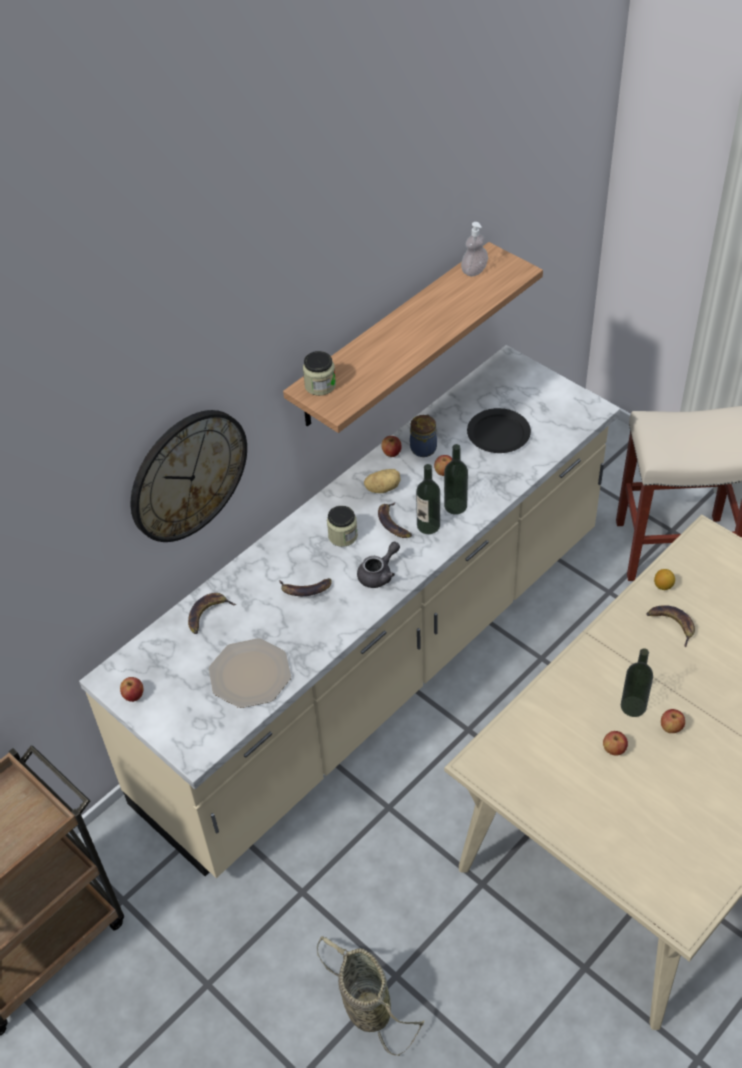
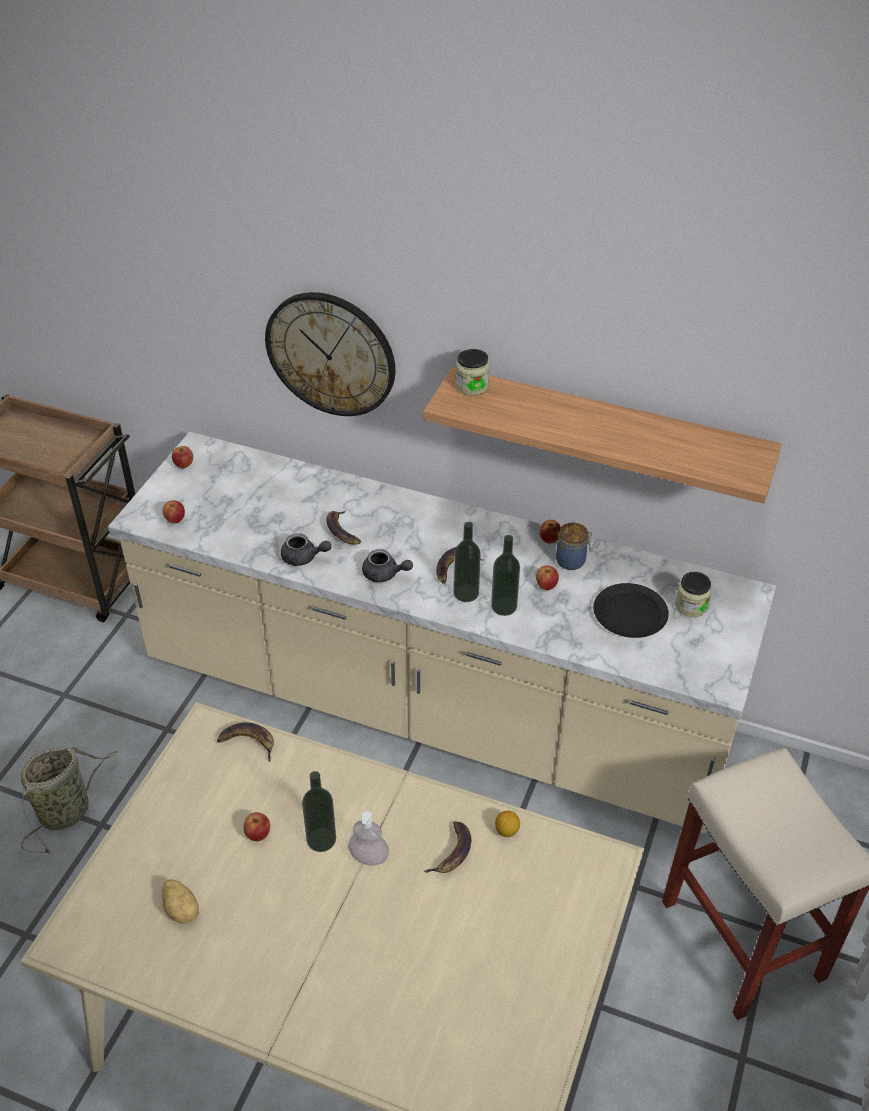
camera: 65 degrees right, 5 degrees down
(208, 614) = (287, 479): banana -> banana (249, 742)
(251, 674) = (231, 525): plate -> none
(327, 627) = (303, 558): none -> grey teapot
(343, 536) = (420, 536): jar -> jar (691, 606)
(383, 488) = (498, 546): potato -> potato (182, 909)
(474, 271) = (721, 444): soap dispenser -> soap dispenser (369, 857)
(671, 727) = (304, 881): apple -> apple (175, 520)

